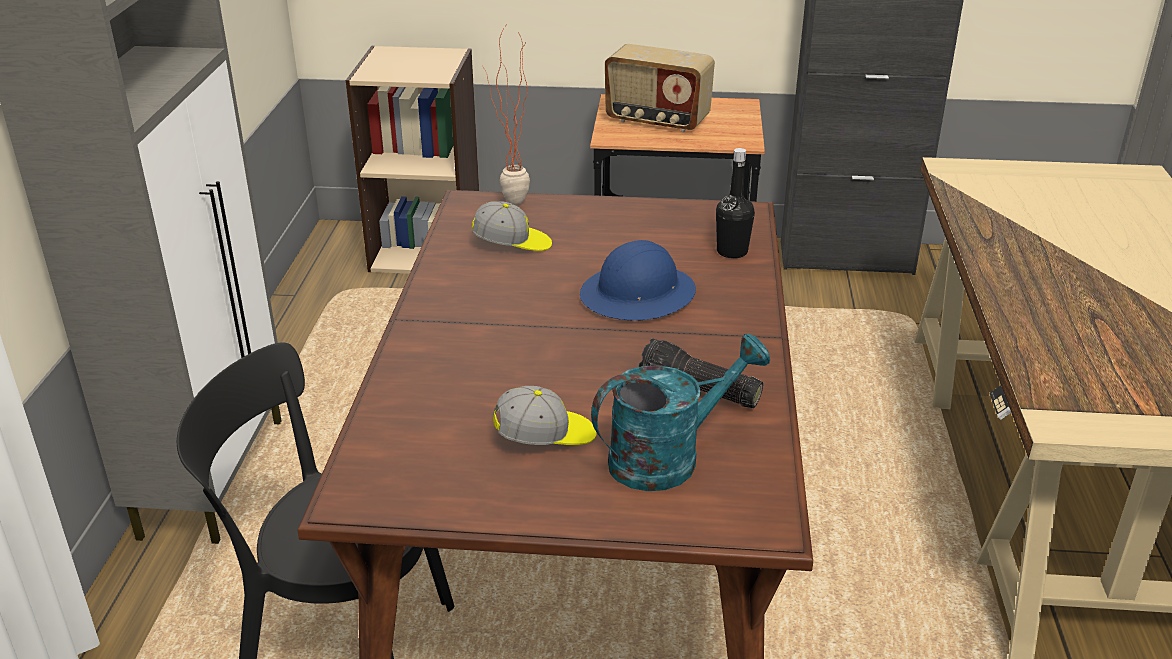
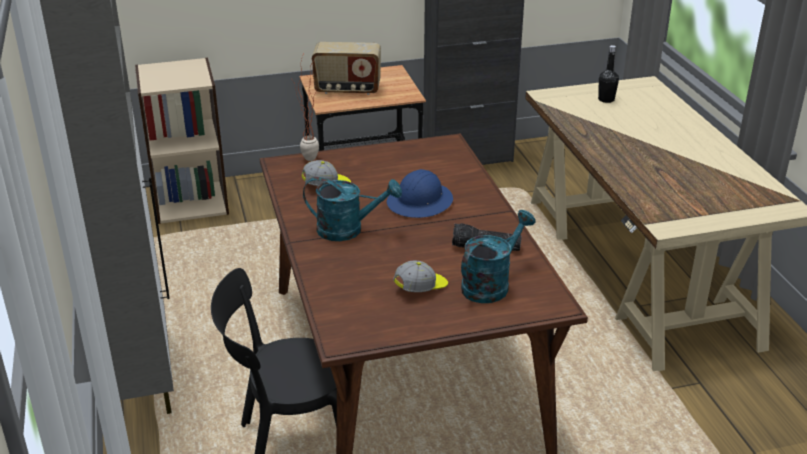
camera: 20 degrees left, 0 degrees up
(496, 317) = (348, 230): none -> turquoise watering can
(732, 251) = (456, 167): black bottle -> black bottle (606, 99)

